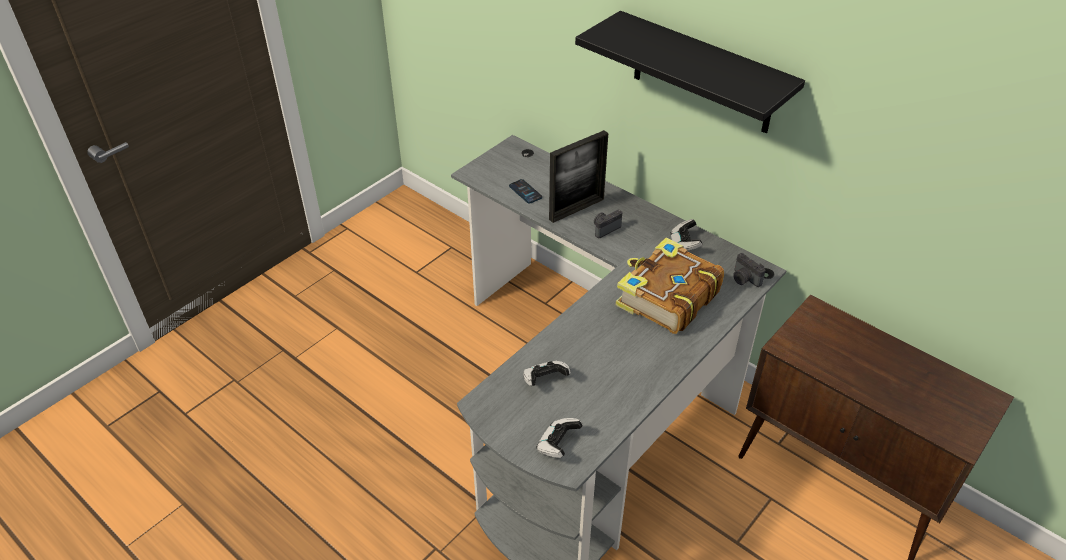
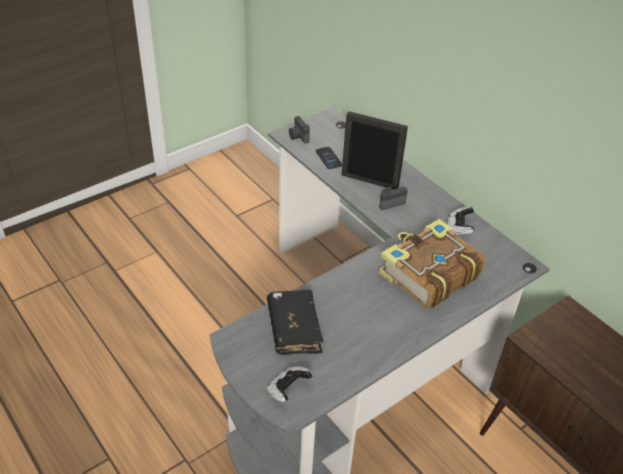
camera: 10 degrees right, 0 degrees up
(545, 380) = (294, 328): game controller -> black book
(576, 209) = (369, 181): picture frame -> picture frame turned 135 degrees counterclockwise
(703, 74) = (496, 72): black shelf -> none
(744, 279) = (506, 270): camera -> camera (298, 137)

